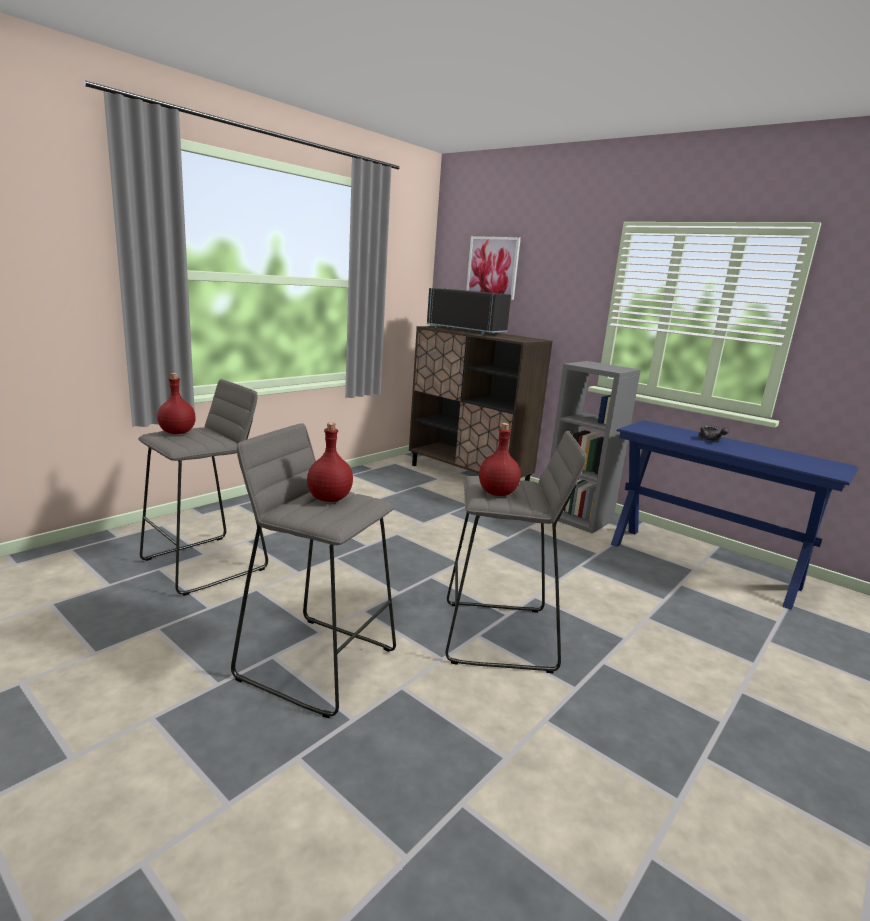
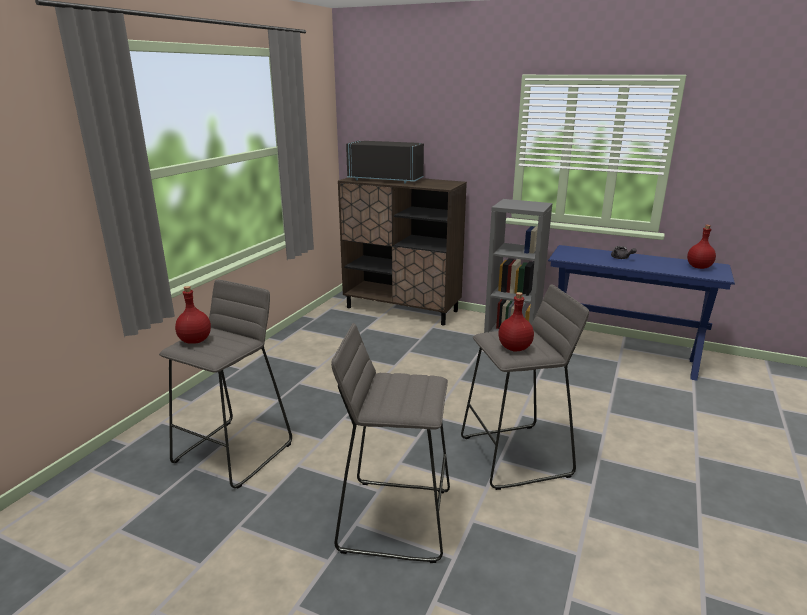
camera: 15 degrees left, 5 degrees up
(329, 499) = (398, 386): red bottle -> red bottle (699, 267)
(492, 267) = (399, 117): picture -> none

